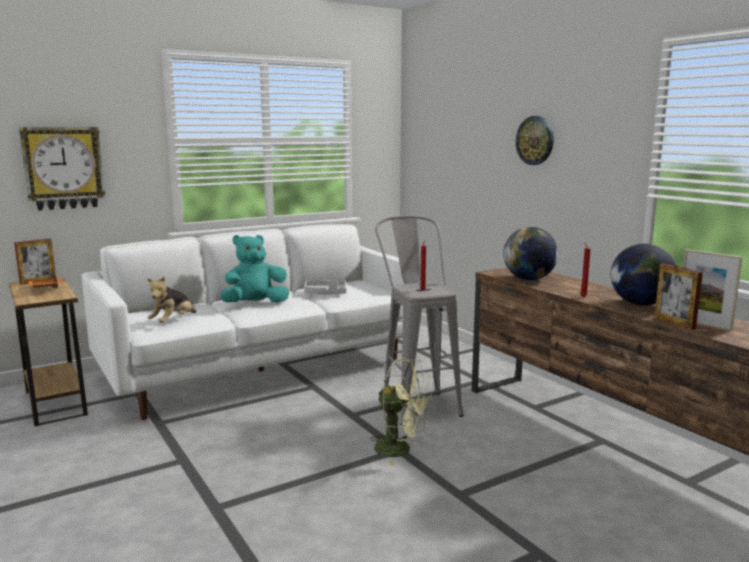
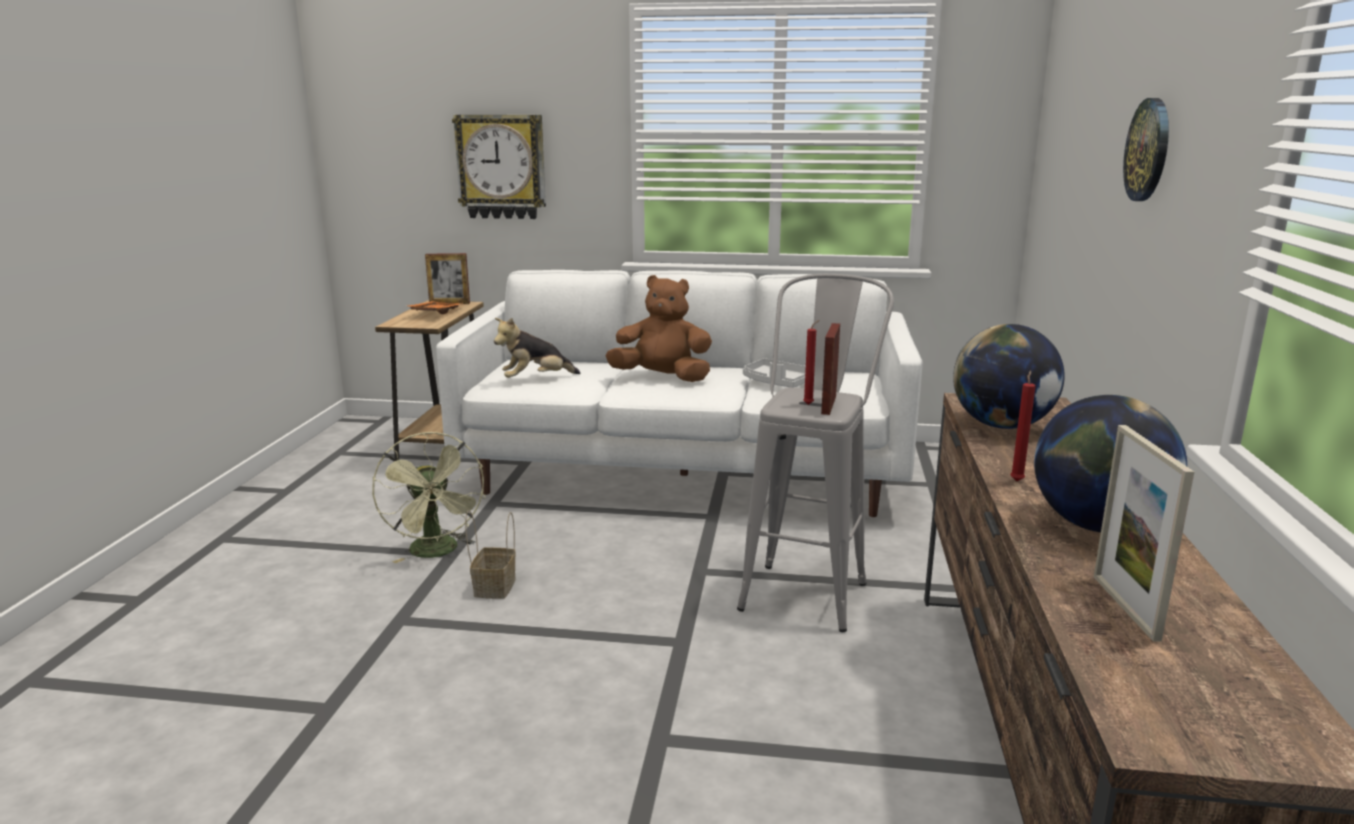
camera: 40 degrees right, 5 degrees up
(246, 466) = (494, 586): none -> basket
(255, 304) = (662, 378): turquoise plush toy -> brown plush toy
(401, 450) = (683, 643): green fan -> green fan (437, 552)
(674, 323) = (1063, 582): picture frame -> picture frame (828, 405)

